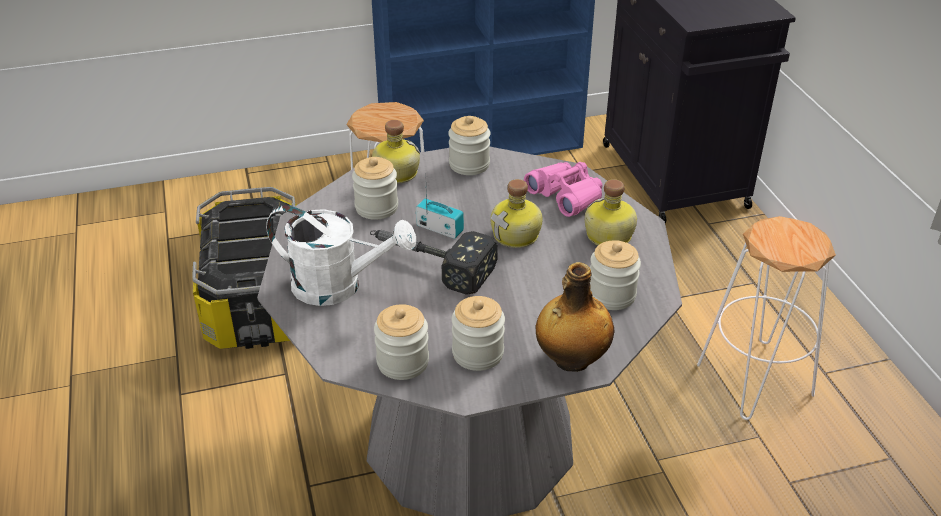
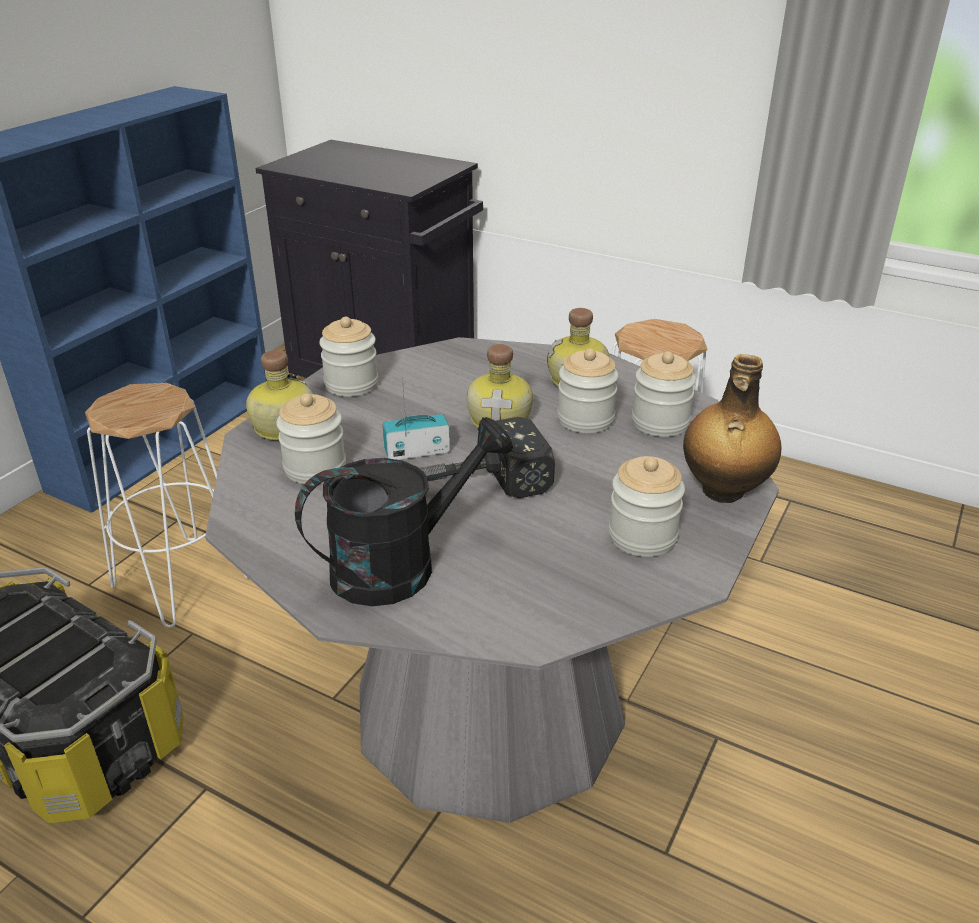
camera: 45 degrees left, 5 degrees down
(339, 286) = (401, 564): white watering can -> black watering can
(403, 362) = (592, 591): jar -> jar (585, 419)
(566, 195) = (488, 367): pink binoculars -> none

